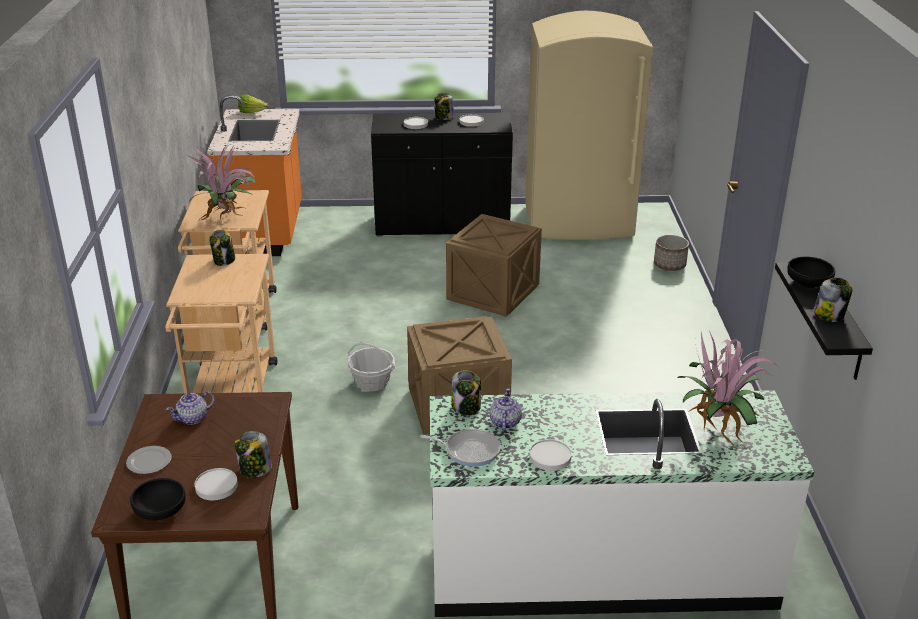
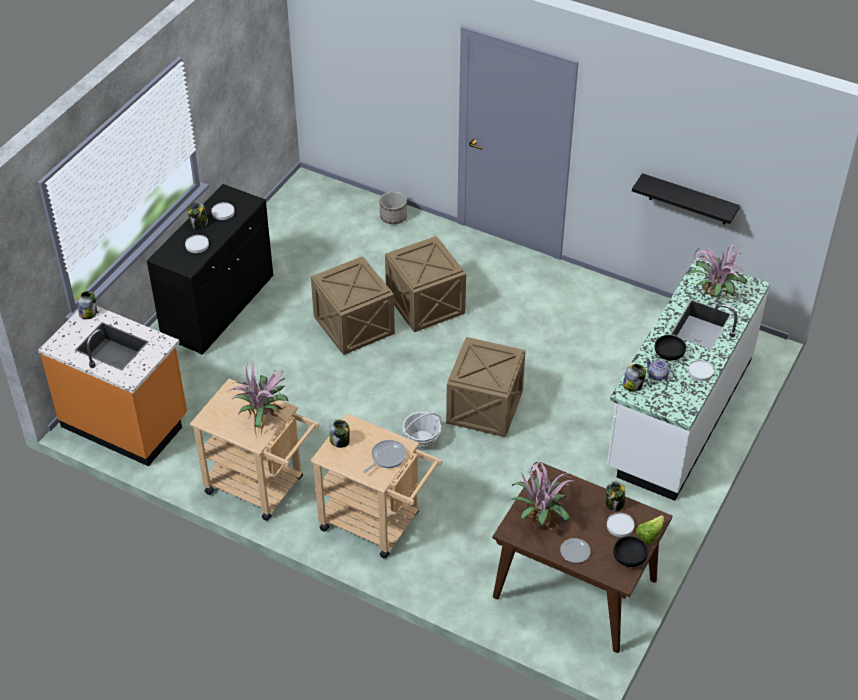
camera: 60 degrees left, 15 degrees up
(193, 418) = (539, 518): teapot -> potted plant
(252, 113) = (66, 335): lettuce -> lettuce (649, 535)
(469, 450) = (675, 401): frying pan -> frying pan (386, 457)
(569, 322) = (425, 305): none -> crate
(579, 222) = (287, 229): beige fridge -> none
(808, 283) = (663, 189): black bowl -> black bowl (668, 354)
(829, 315) = (700, 201): jar -> jar (88, 313)

